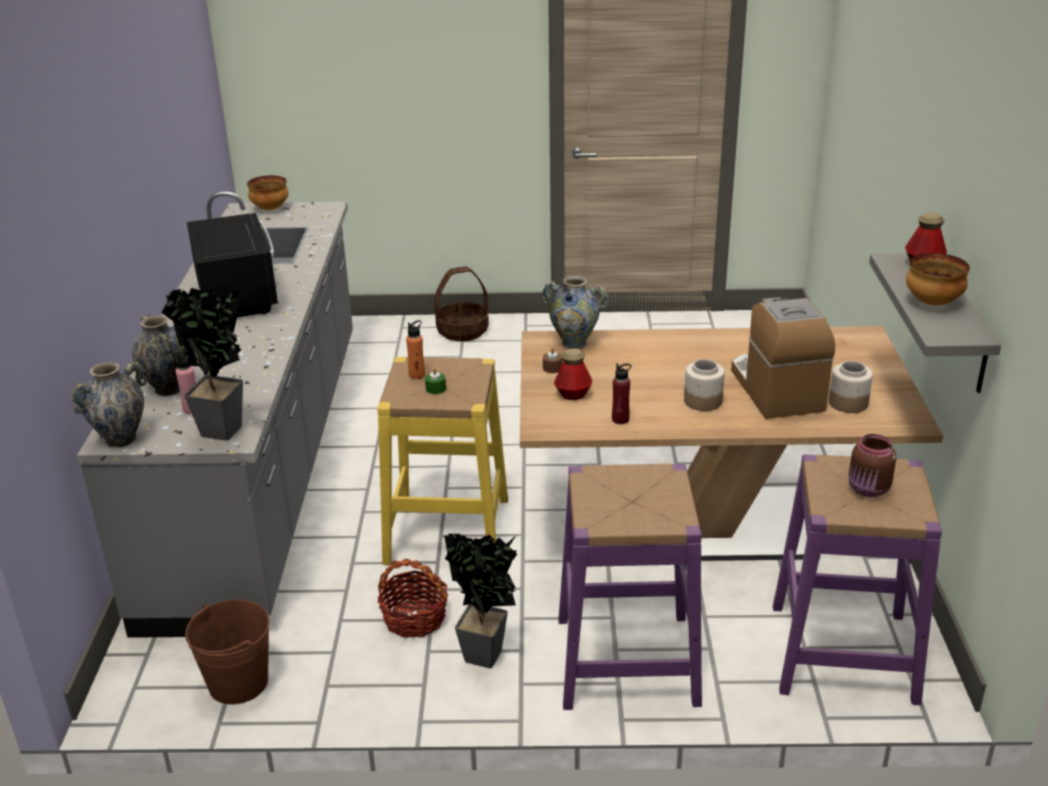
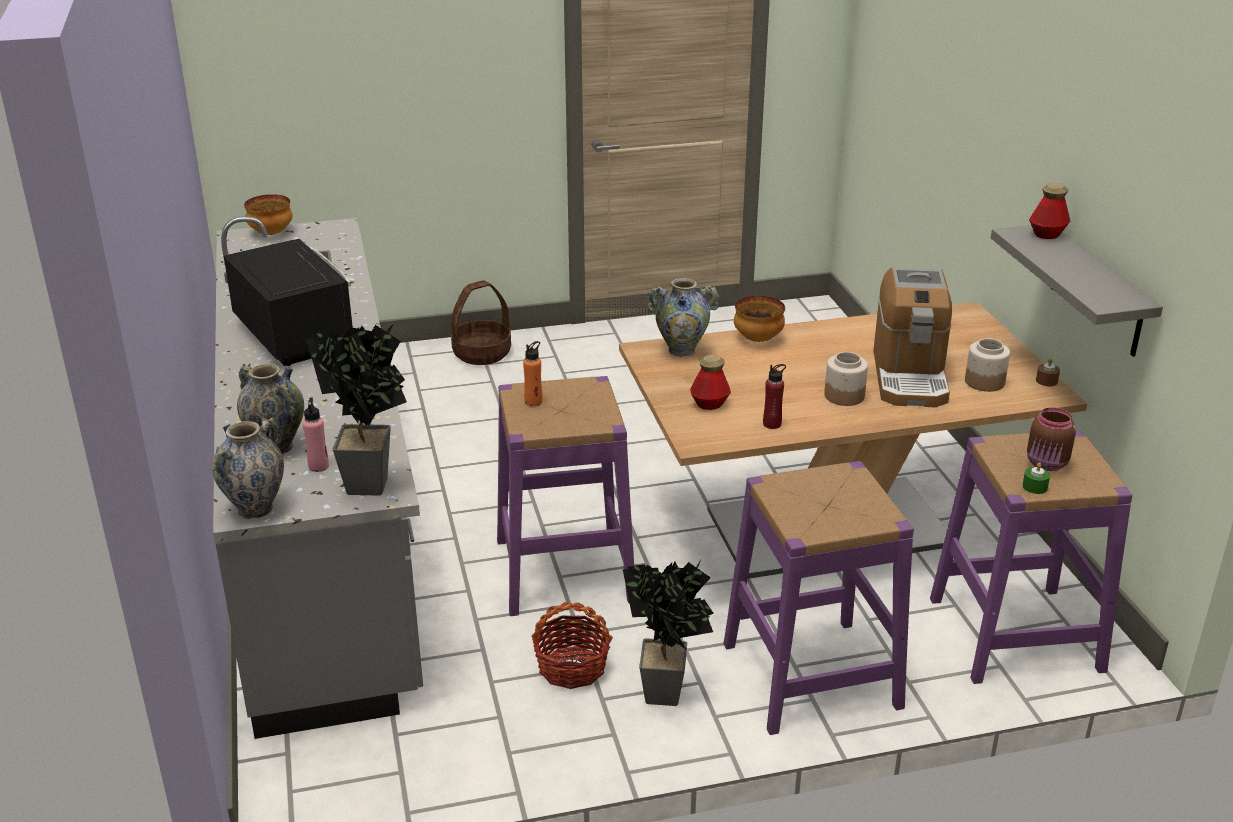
camera: 15 degrees left, 0 degrees up
(238, 683) = (408, 766): brown bucket -> none
(435, 389) = (562, 414): green candle -> green candle (1034, 487)
(447, 530) = (564, 570): yellow stool -> purple stool
(552, 368) = (673, 379): brown candle -> brown candle (1046, 381)
(776, 390) = (909, 376): coffee machine -> coffee machine turned 150 degrees counterclockwise
(931, 302) = (1077, 272): bowl -> bowl (757, 339)

